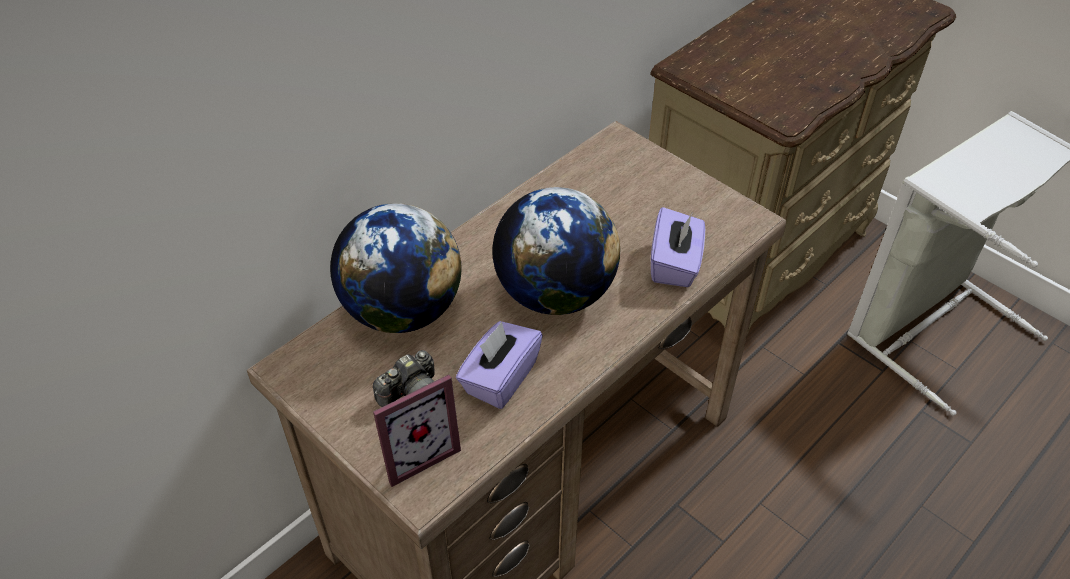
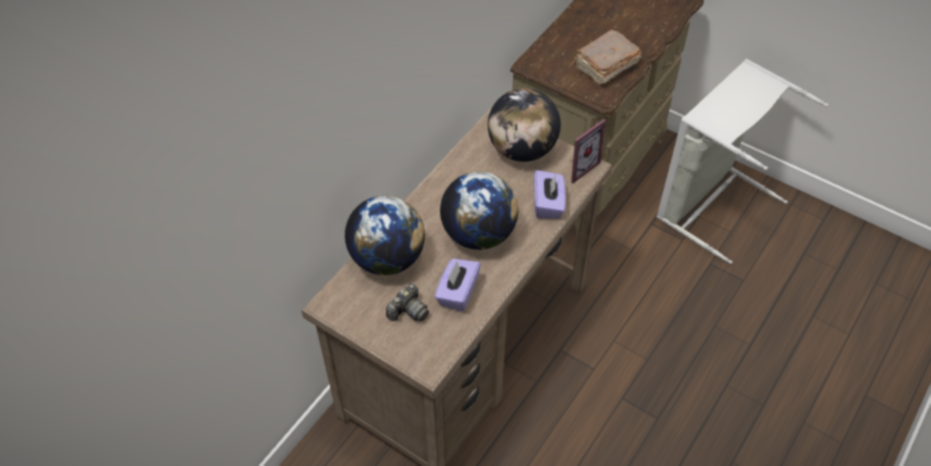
camera: 10 degrees left, 5 degrees up
(416, 452) = (419, 344): picture frame -> picture frame (578, 166)
(649, 182) = (522, 149): none -> globe
(794, 81) = (605, 66): none -> brown book

